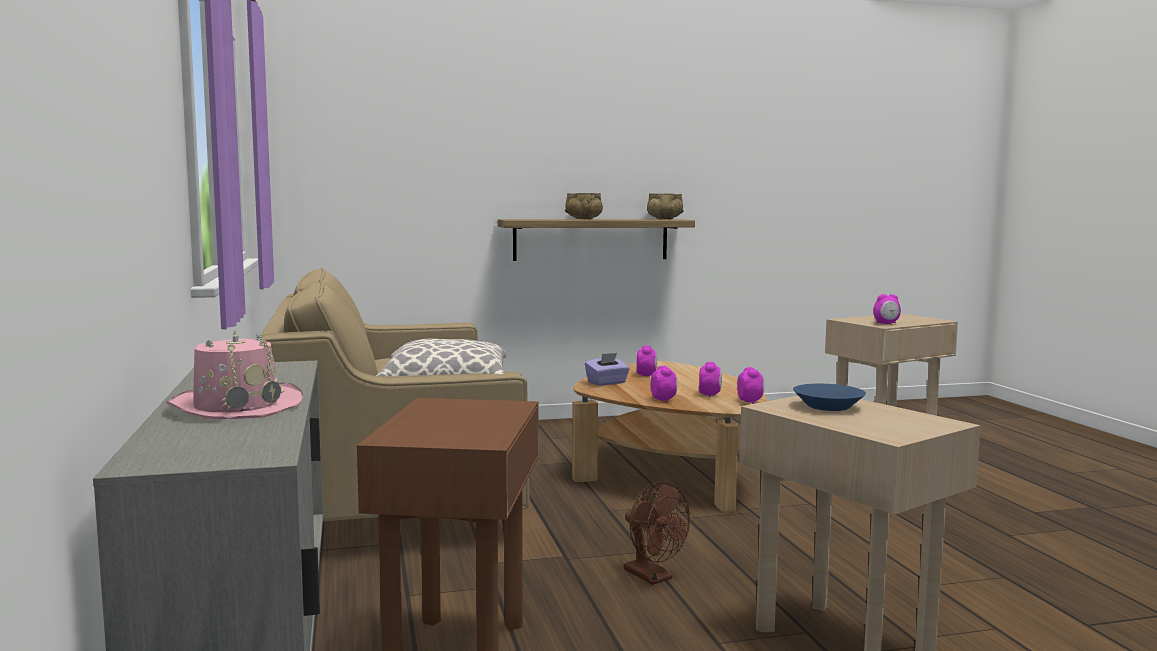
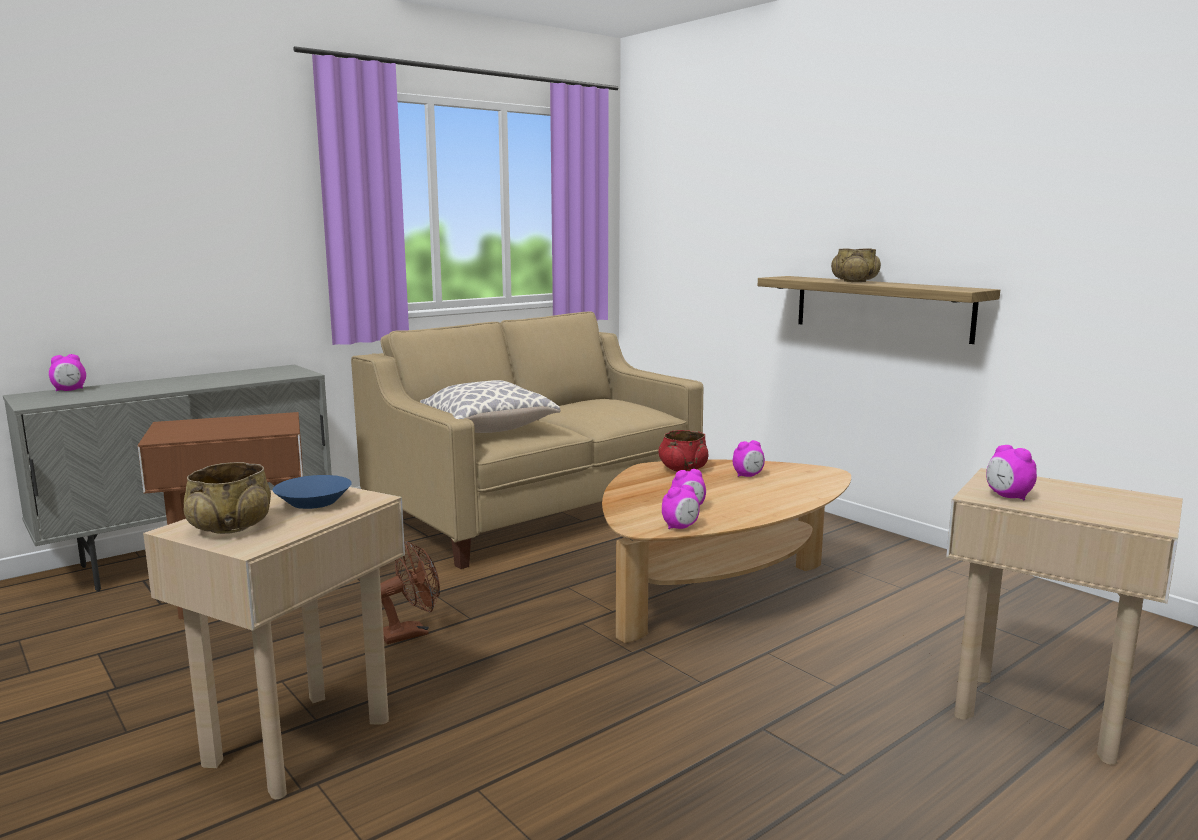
camera: 65 degrees right, 5 degrees up
(236, 406) = (163, 385): pink hat -> none
(607, 383) = (683, 469): purple tissue box -> red bowl
(653, 577) = (411, 633): brown fan -> brown fan turned 150 degrees counterclockwise
(664, 219) = (955, 288): beige bowl -> beige bowl (231, 527)
(664, 399) = (636, 495): alarm clock -> alarm clock (69, 390)

